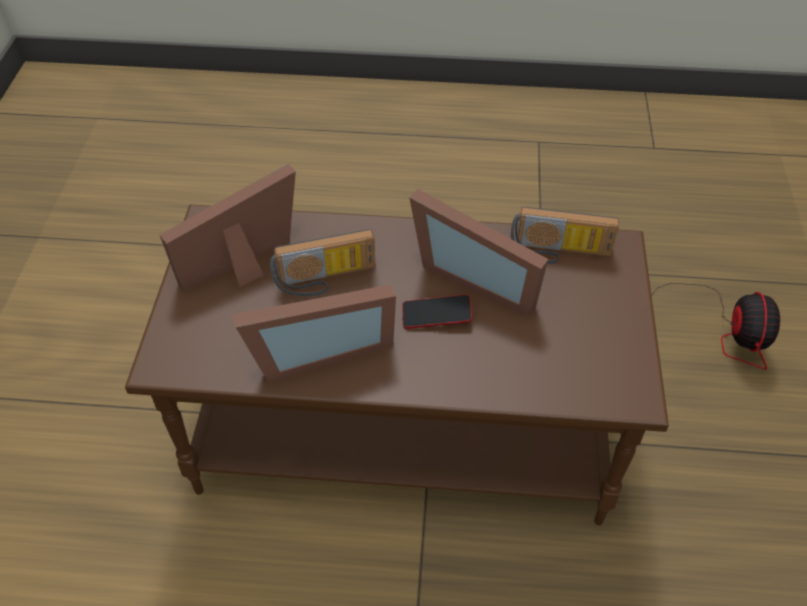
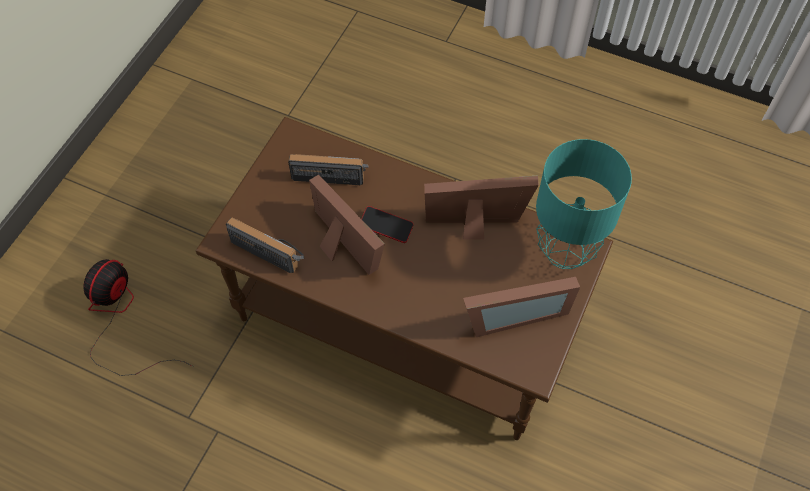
camera: 160 degrees left, 10 degrees up
(189, 351) = (566, 251): none -> turquoise table lamp
(325, 279) = (454, 281): radio -> radio (331, 173)

